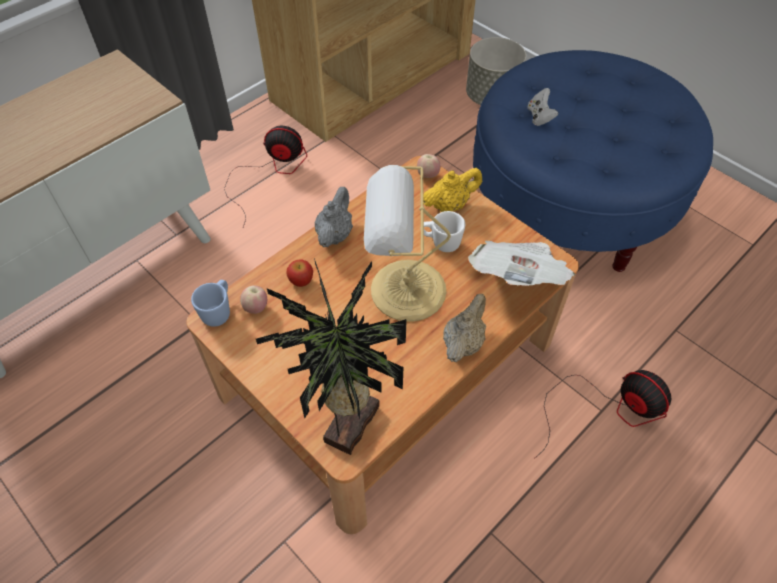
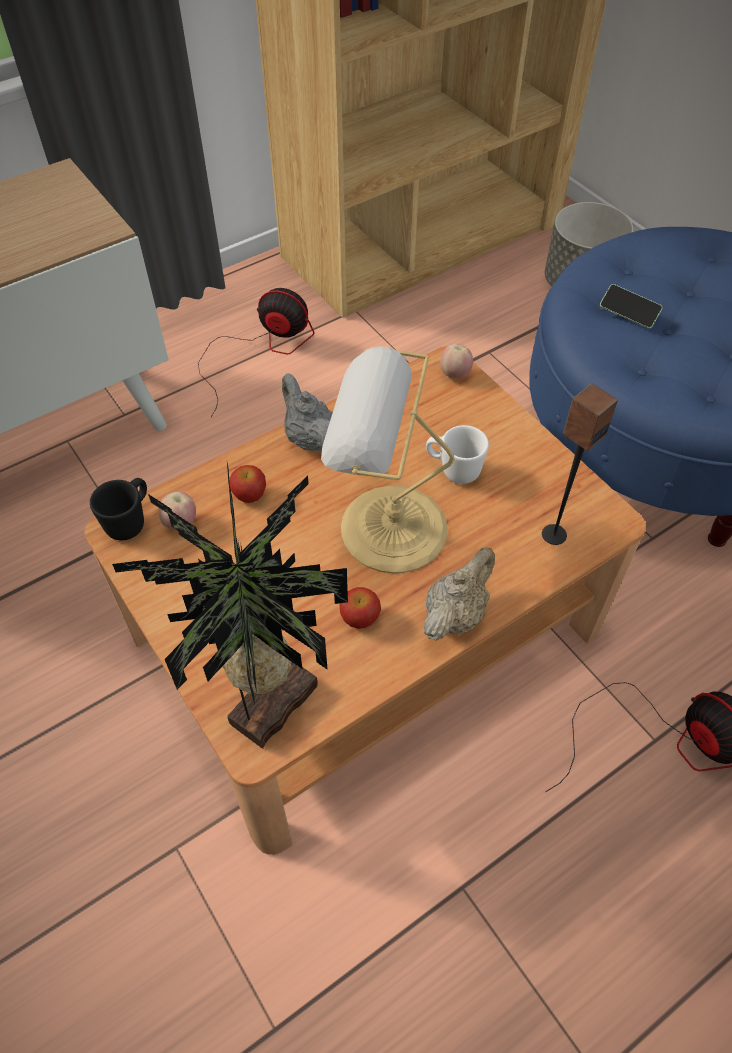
camera: 10 degrees right, 0 degrees up
(218, 311) = (130, 521): blue mug -> black mug
(335, 234) = (309, 438): grey teapot -> grey teapot turned 60 degrees counterclockwise
(398, 355) = (360, 618): none -> apple
(450, 205) = (477, 419): yellow teapot -> none
(518, 278) = (553, 534): newspaper -> speaker
(539, 117) = (628, 313): white game controller -> phone

